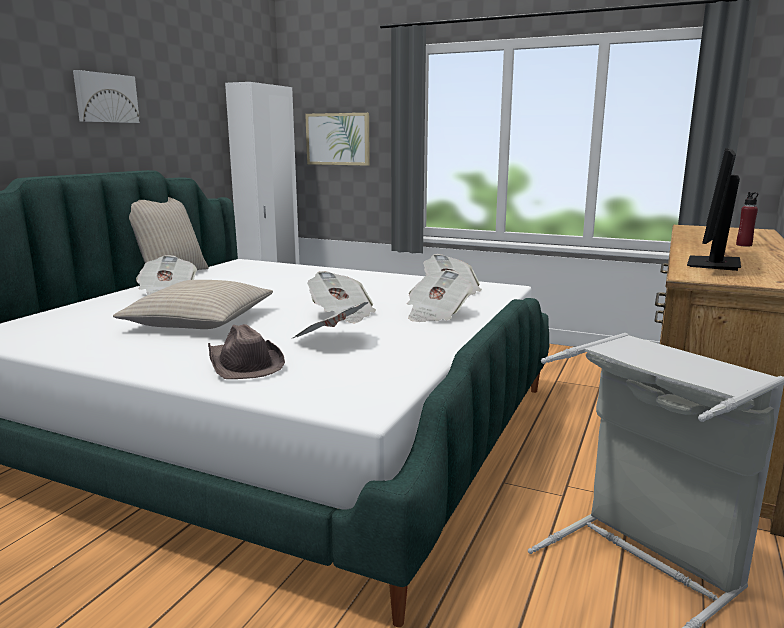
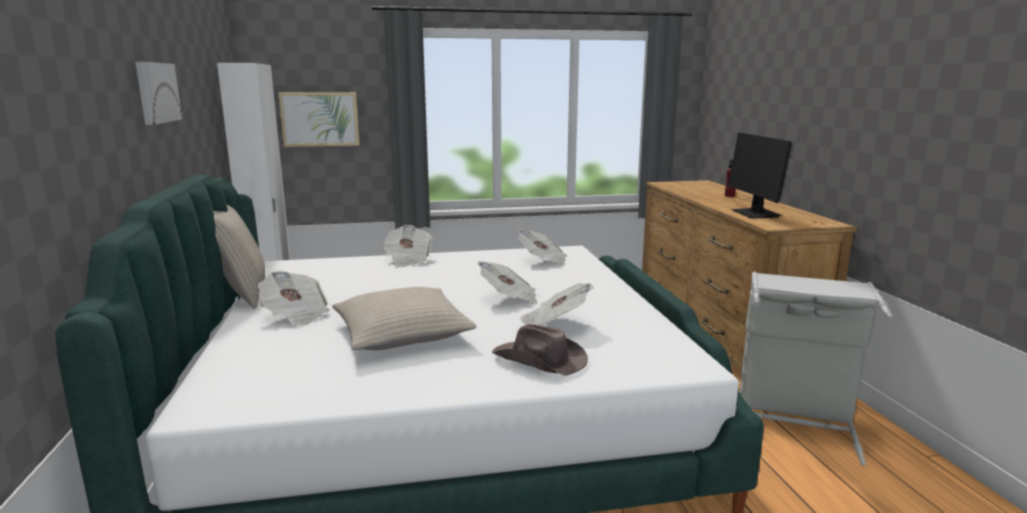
camera: 35 degrees left, 0 degrees up
(436, 314) = (576, 283): newspaper -> newspaper (407, 260)

